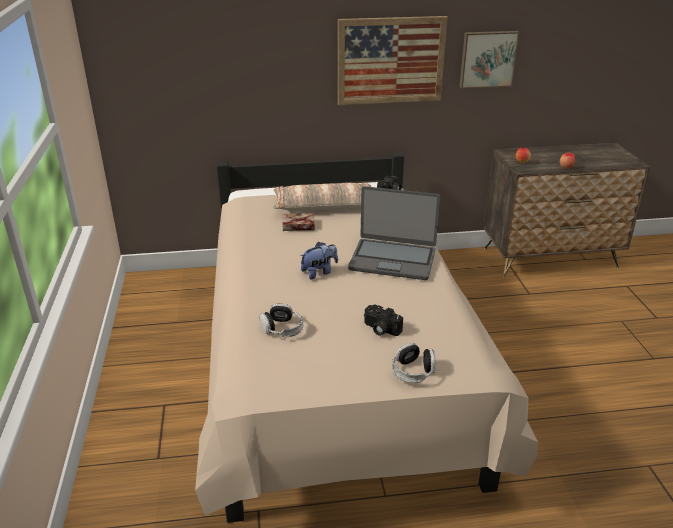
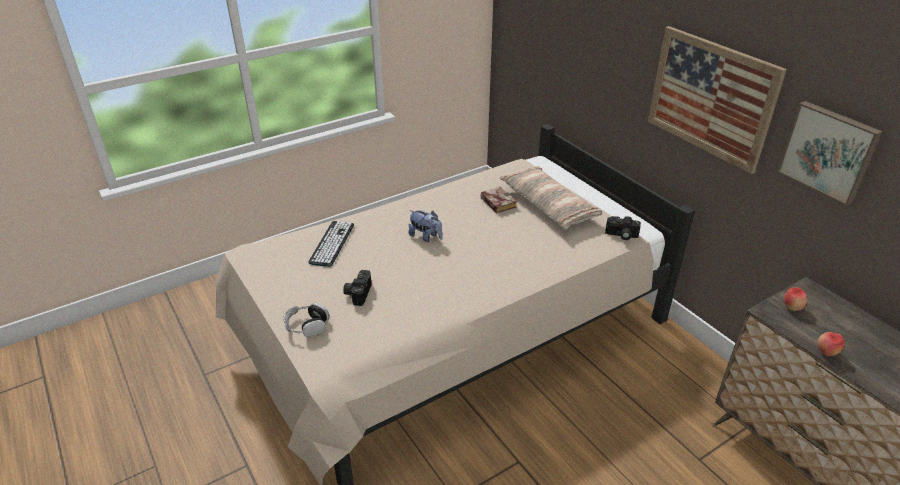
camera: 65 degrees right, 5 degrees up
(282, 328) = (332, 243): headphones -> keyboard
(392, 259) = (479, 271): laptop -> none

